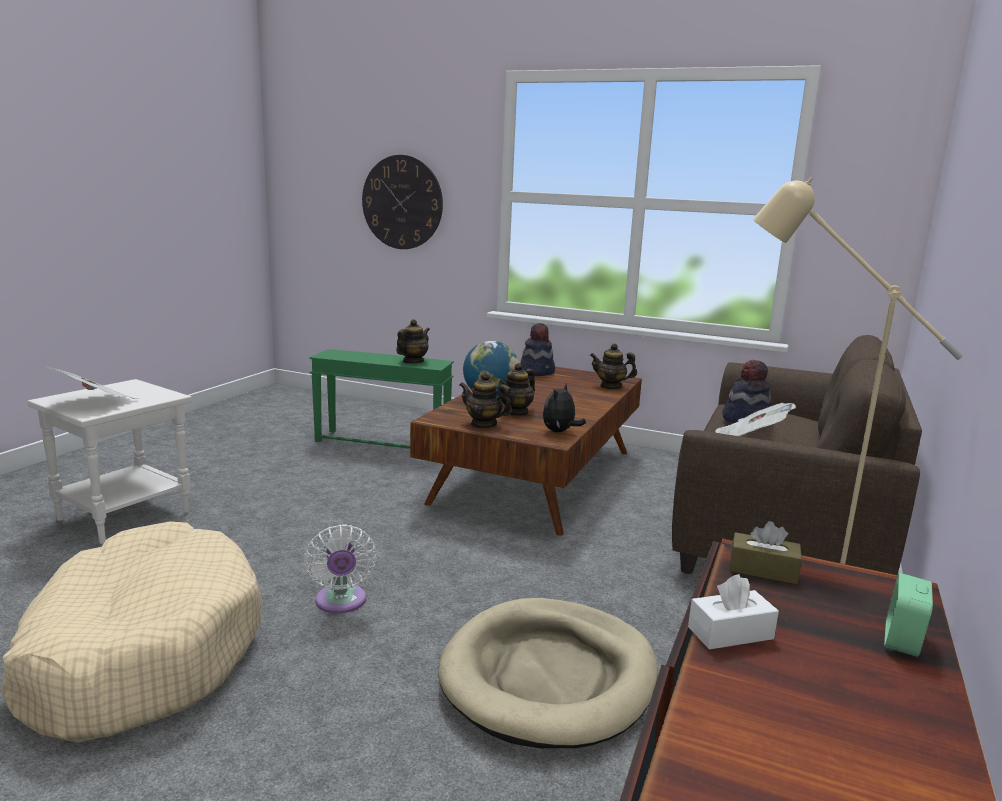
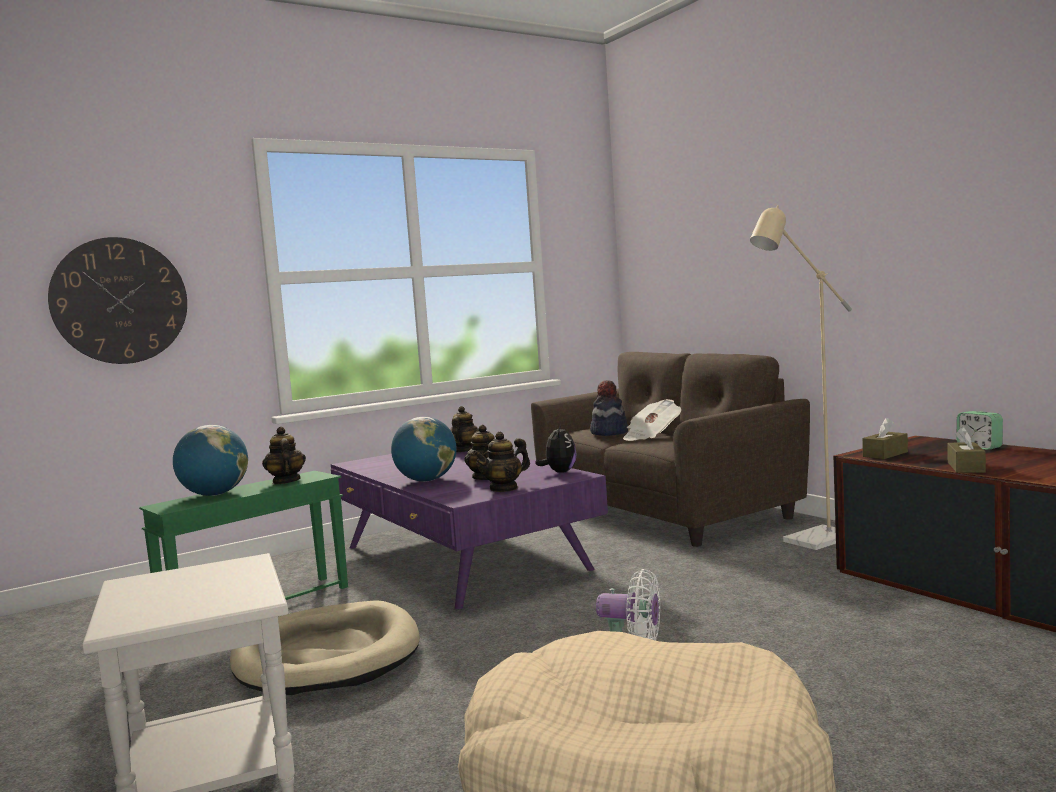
camera: 55 degrees left, 10 degrees down
(96, 403) = (204, 597): newspaper -> none
(365, 355) = (214, 494): none -> globe
(534, 475) = (461, 558): brown coffee table -> purple coffee table
(537, 372) = (377, 463): hat -> none
(549, 677) = (813, 611): beige dog bed -> beige dog bed (327, 656)
(560, 432) = (559, 472): plush toy -> plush toy turned 150 degrees counterclockwise
(611, 386) = (464, 450): teapot -> teapot turned 150 degrees clockwise
(730, 633) = (966, 467): white tissue box -> brown tissue box

